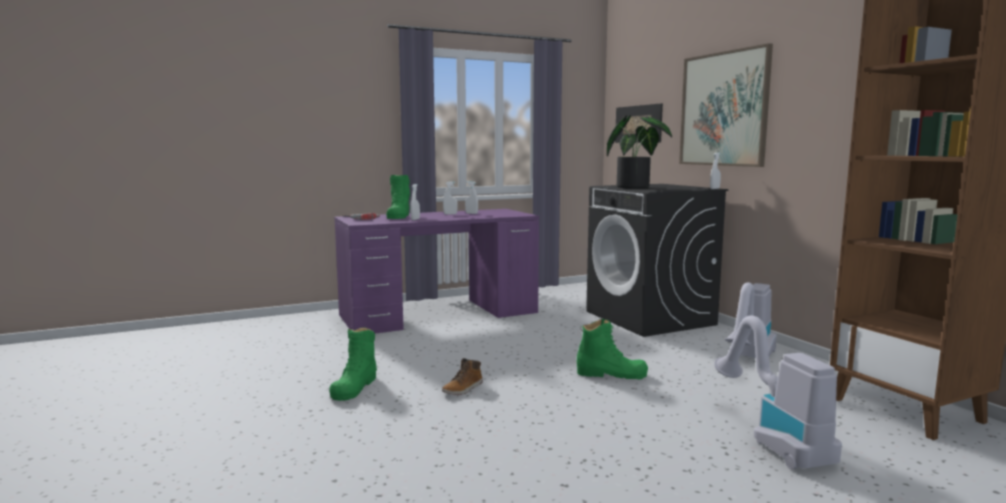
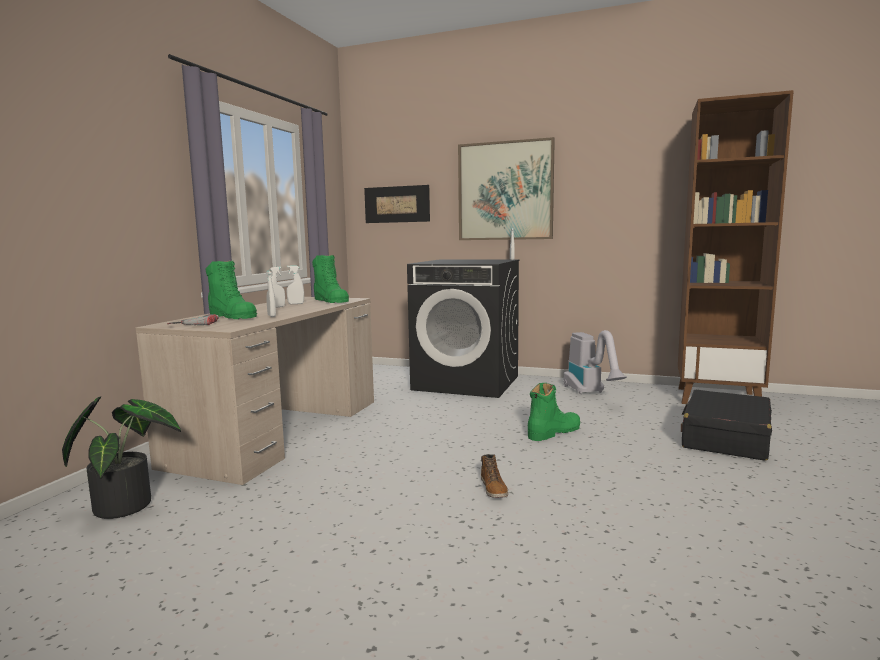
camera: 45 degrees left, 0 degrees up
(355, 387) = (396, 535): green boot -> green boot (331, 300)
(440, 314) = (282, 430): purple desk -> beige desk
(636, 187) = (453, 262): potted plant -> potted plant (129, 504)
(773, 439) = (725, 438): vacuum cleaner -> black suitcase

